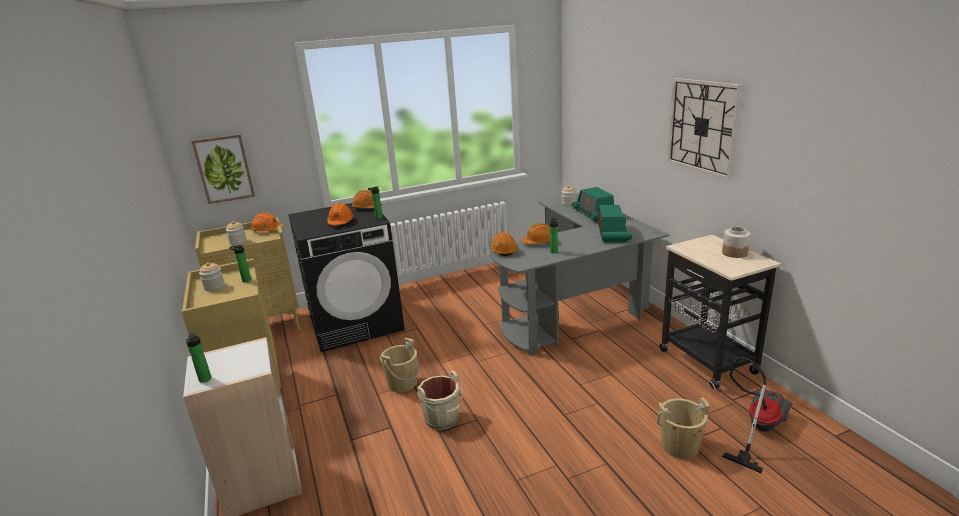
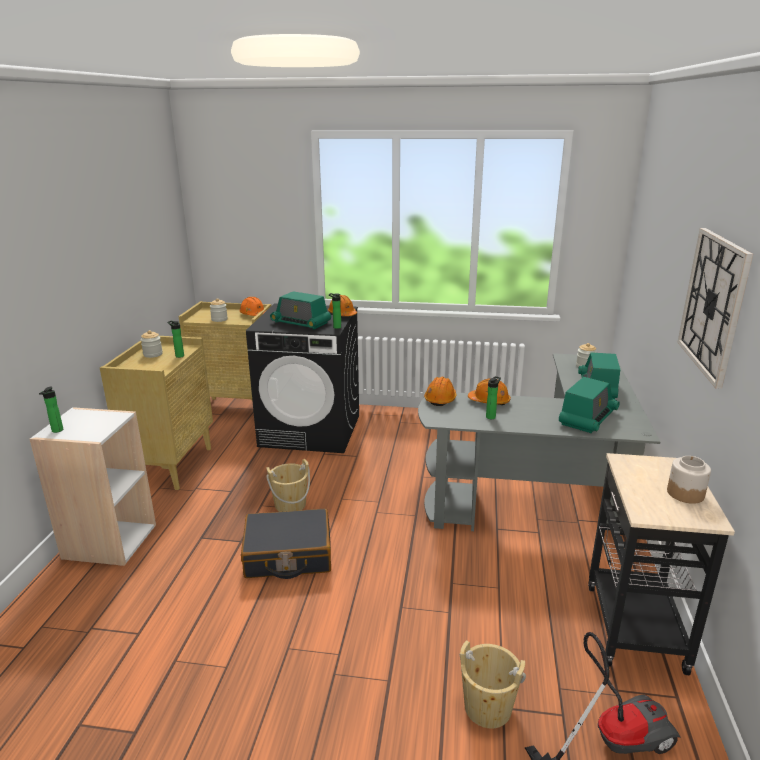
camera: 30 degrees right, 0 degrees up
(224, 168) = (230, 247): picture -> none
(340, 222) = (301, 323): orange hard hat -> radio
(443, 419) = (288, 555): beige bucket -> black suitcase

